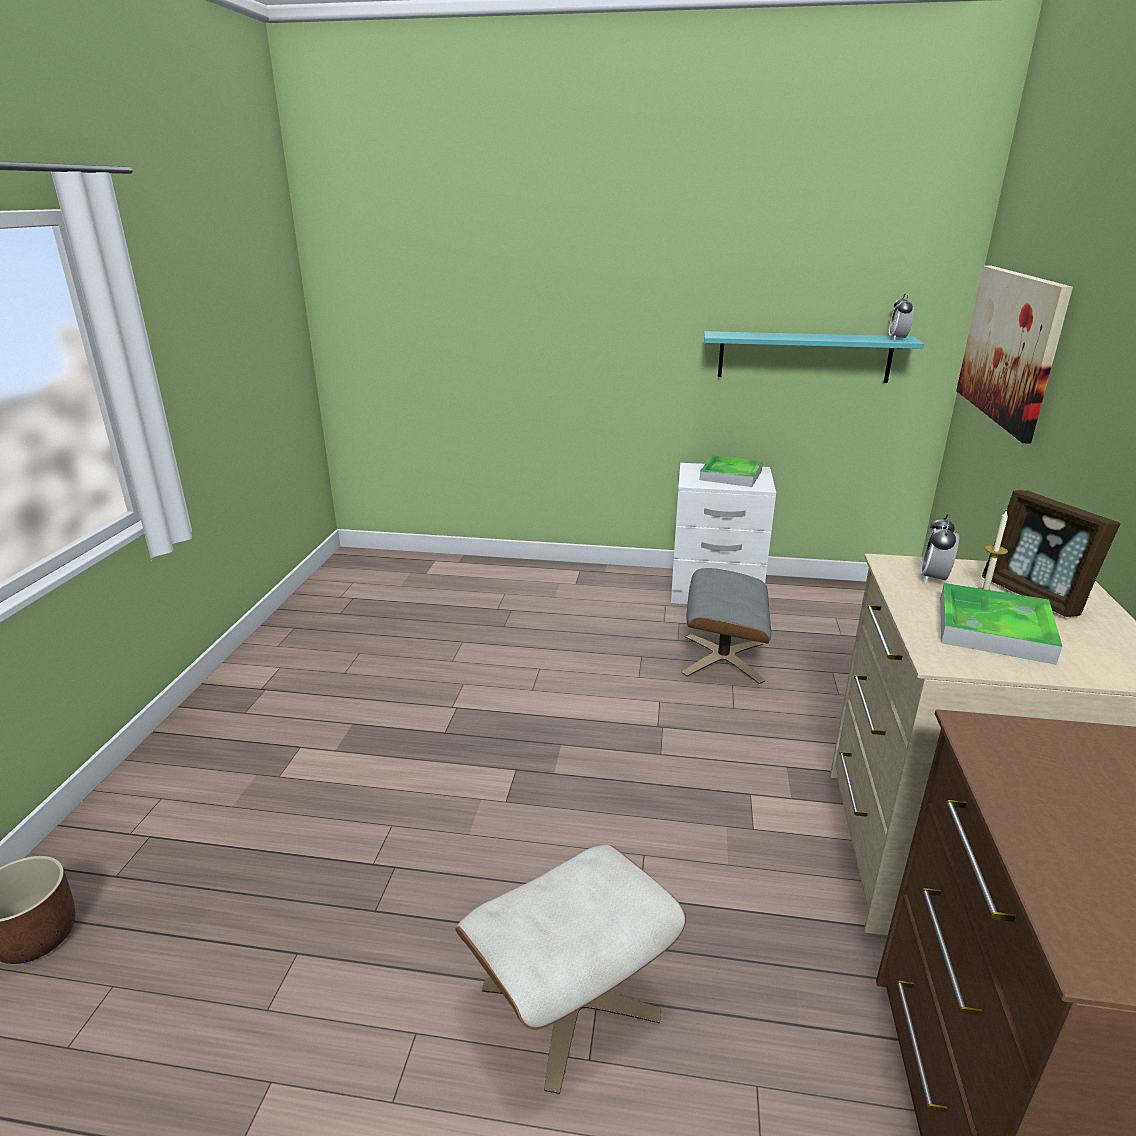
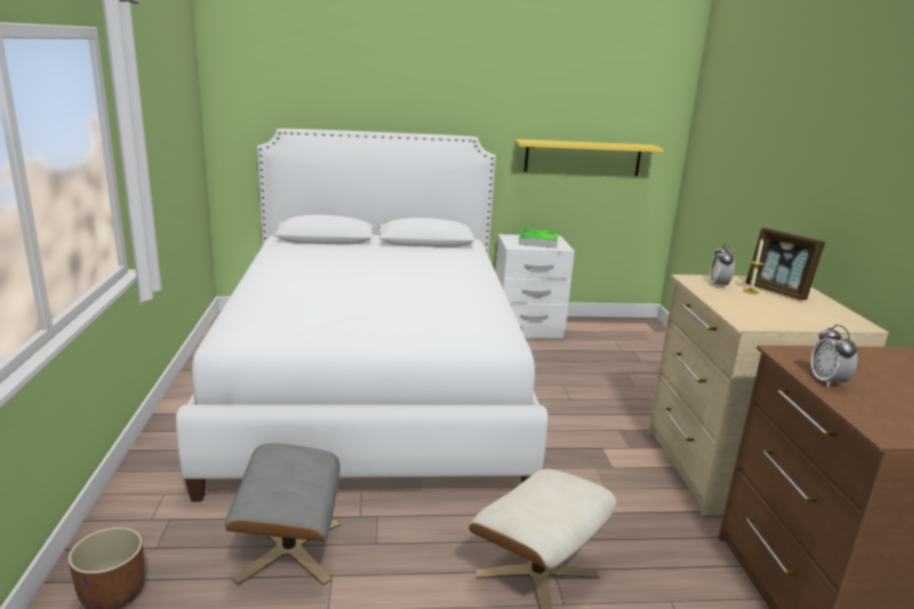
camera: 15 degrees left, 5 degrees down
(476, 664) = (373, 385): none -> white bed
(722, 658) = (550, 369): grey ottoman -> grey ottoman (288, 551)
(804, 356) = (583, 157): turquoise shelf -> yellow shelf
(897, 339) = (645, 146): alarm clock -> alarm clock (827, 382)
(994, 629) = (765, 308): tray -> none
(1009, 347) = (722, 150): picture -> none

